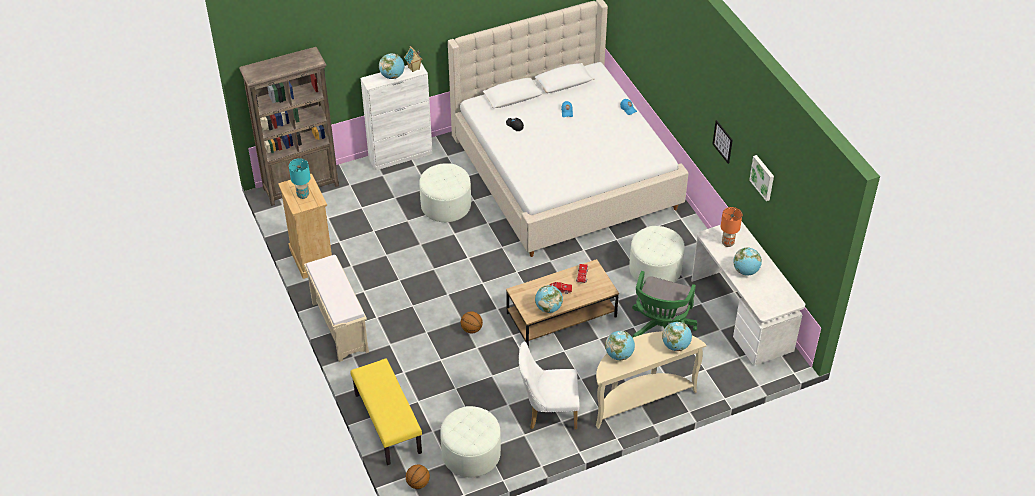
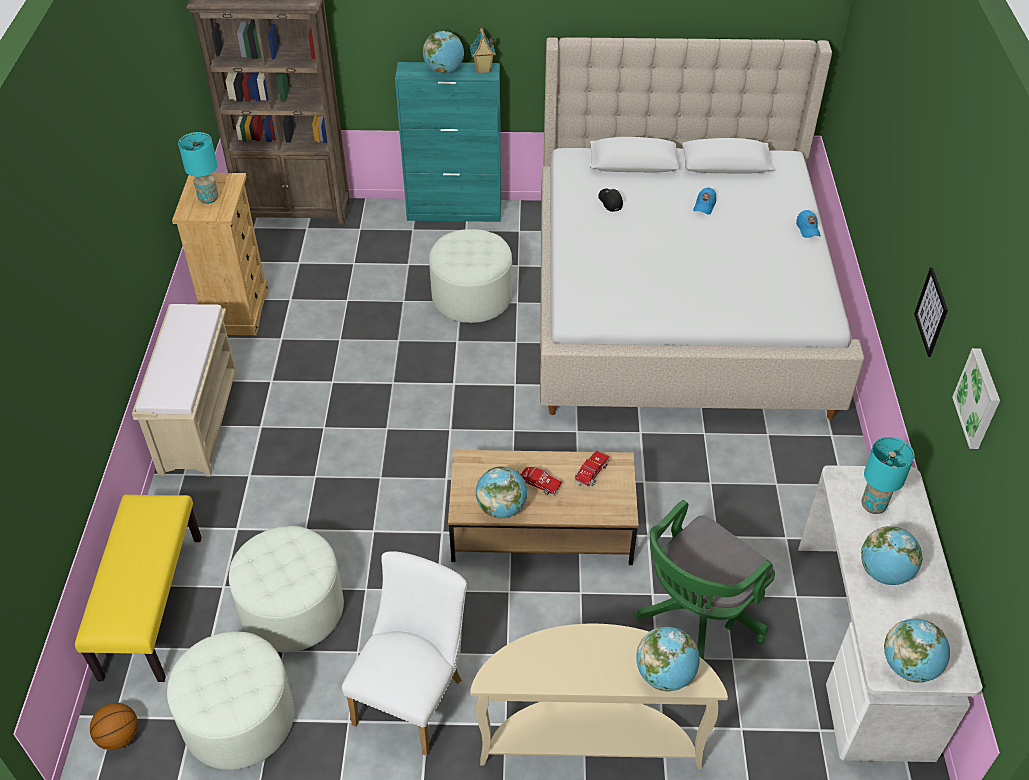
camera: 25 degrees right, 0 degrees up
(401, 156) = (455, 212): white cabinet -> turquoise cabinet
(471, 329) = (385, 497): basketball -> none
(548, 412) = (413, 695): white chair -> white chair turned 90 degrees clockwise
(619, 355) = (544, 649): globe -> globe (909, 666)
(655, 269) = (743, 506): white ottoman -> white ottoman (292, 609)
(728, 243) = (873, 506): orange table lamp -> turquoise table lamp

